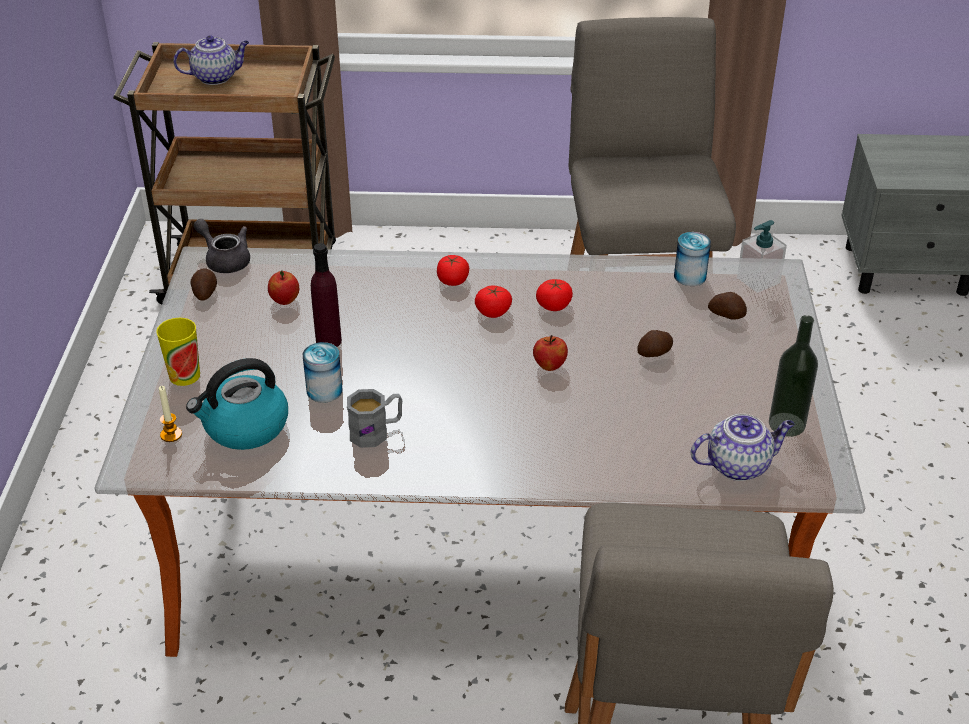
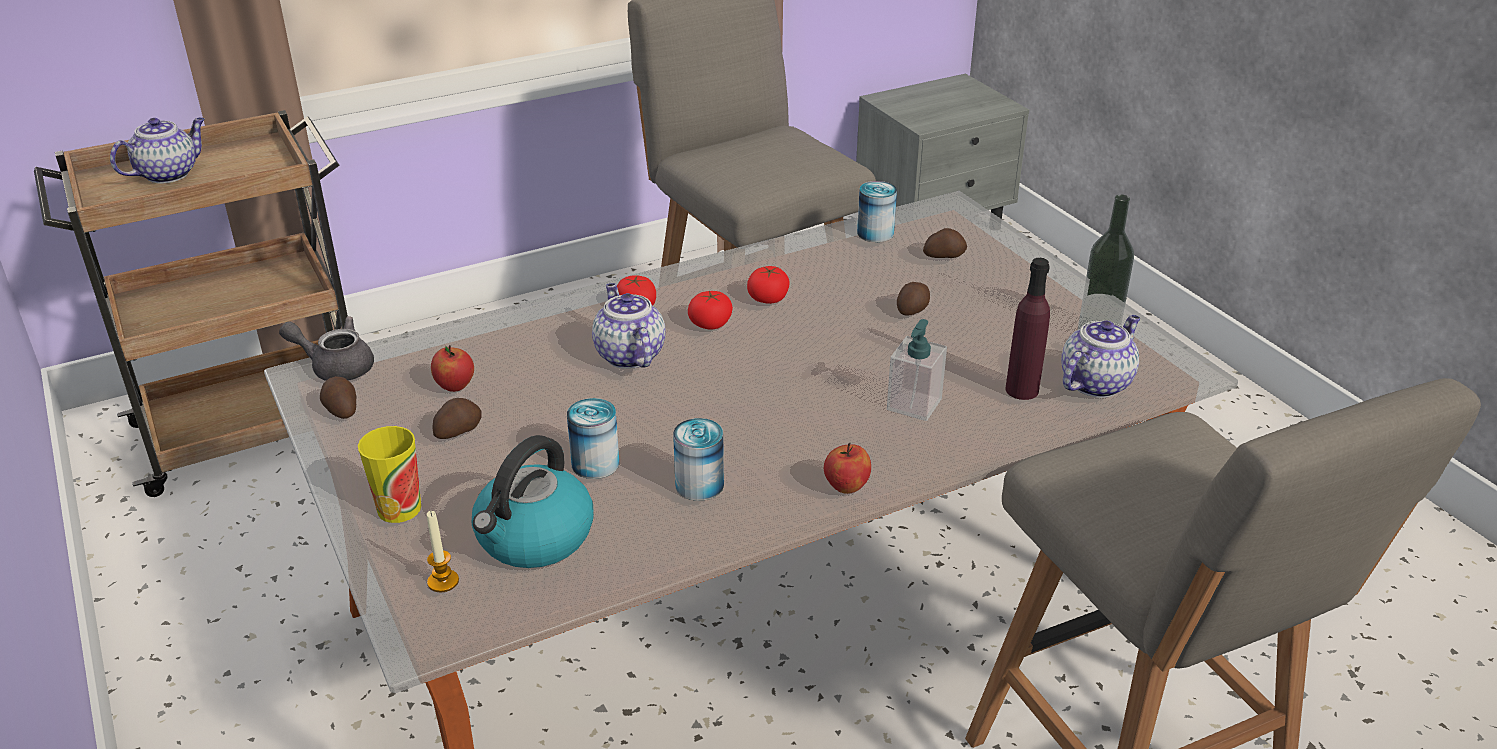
camera: 30 degrees left, 5 degrees down
(260, 334) = (457, 430): none -> potato
(328, 341) = (550, 411): purple bottle -> purple bottle (1022, 390)
(376, 432) = (699, 484): grey mug -> can
(415, 317) = (628, 355): none -> teapot
(549, 366) = (822, 355): apple -> apple (846, 487)
(758, 280) = (941, 218): soap dispenser -> soap dispenser (914, 404)

